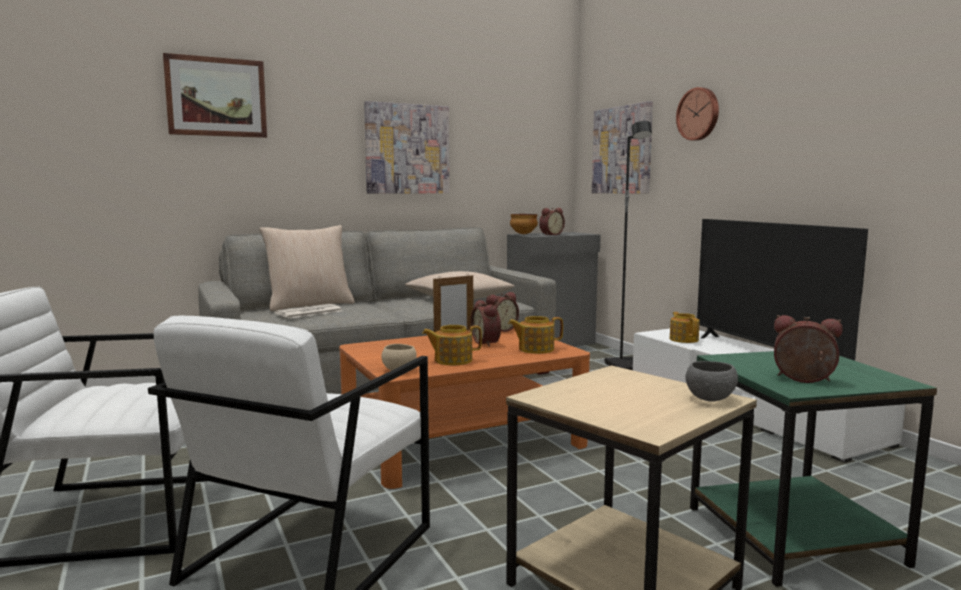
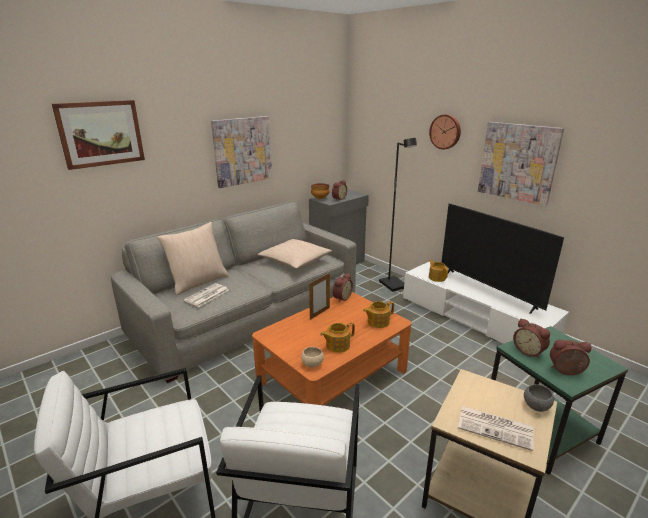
camera: 15 degrees left, 15 degrees up
(487, 342) = (344, 317): alarm clock -> alarm clock (529, 351)
(614, 407) = (496, 427): none -> newspaper
(622, 150) = (385, 142): picture -> picture (518, 162)

